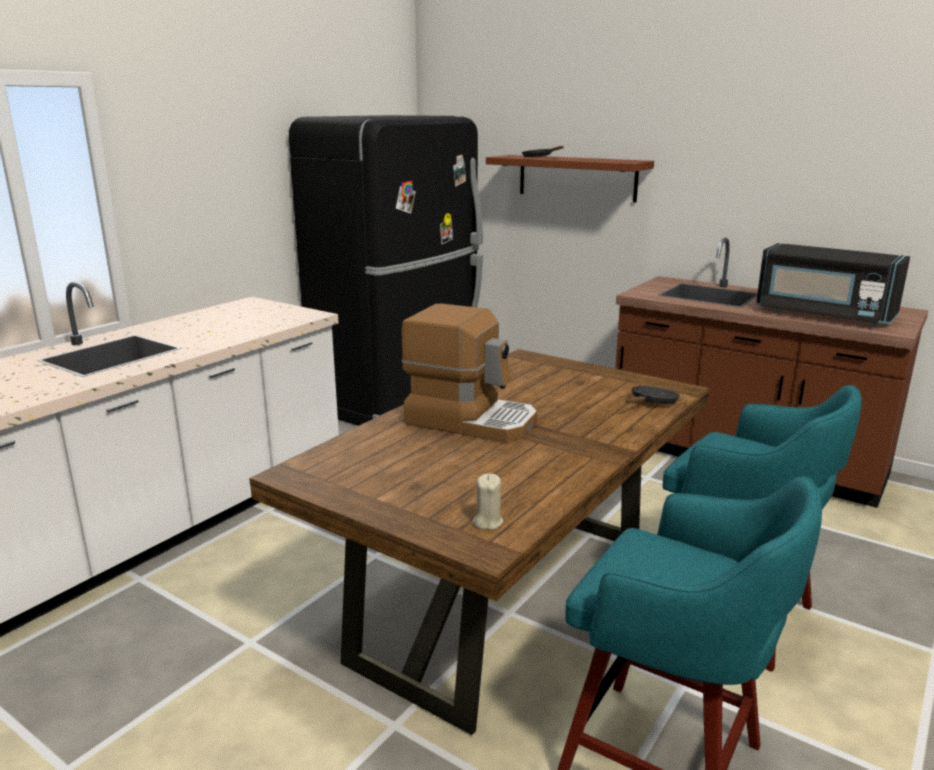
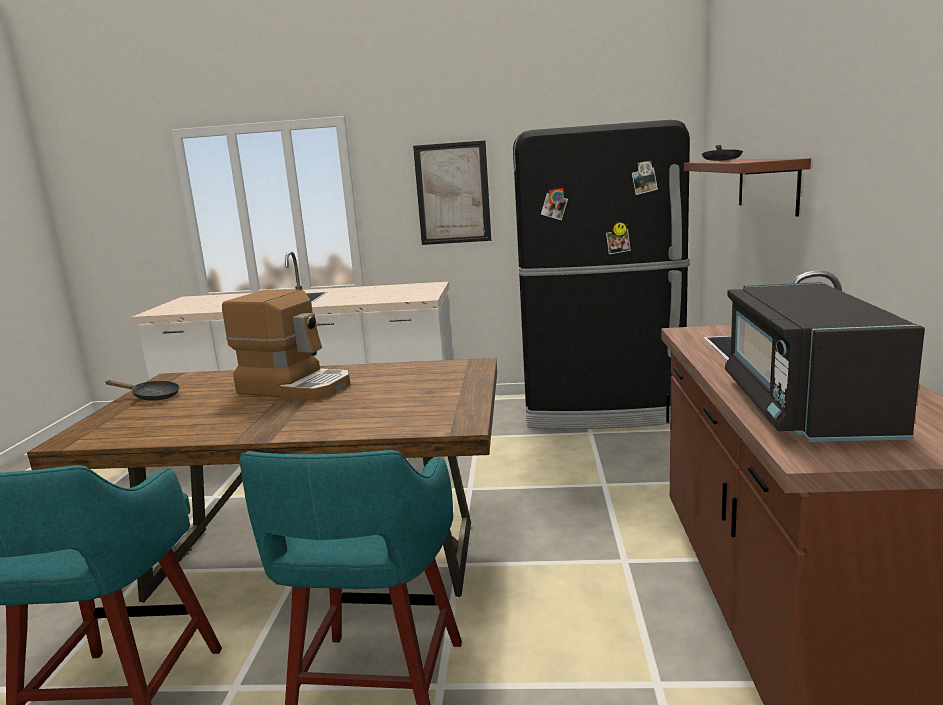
camera: 60 degrees right, 5 degrees down
(229, 186) = (453, 193): none -> picture
(471, 420) = (296, 386): coffee machine -> coffee machine turned 60 degrees counterclockwise
(487, 522) = (107, 432): beige candle -> none
(651, 403) = (403, 423): black frying pan -> black frying pan (152, 397)

